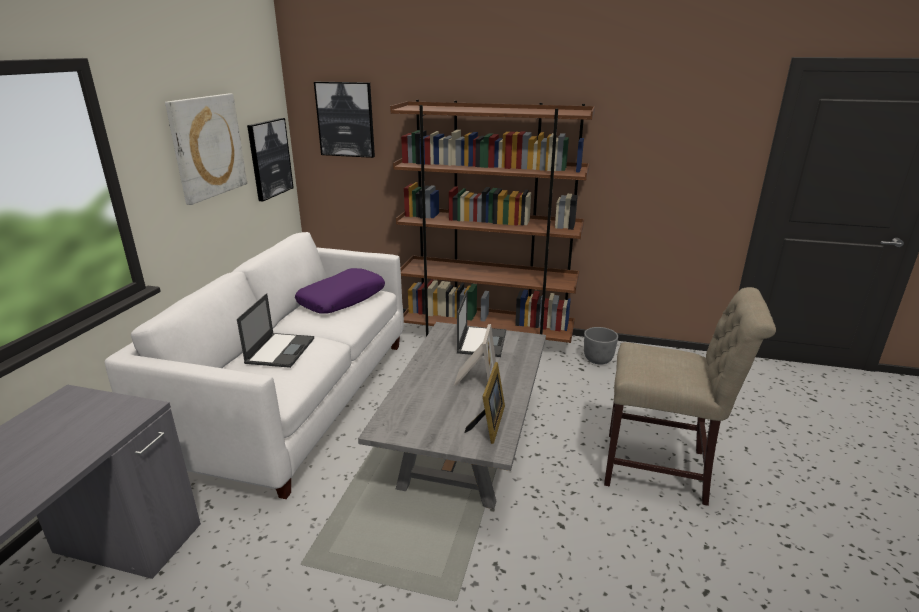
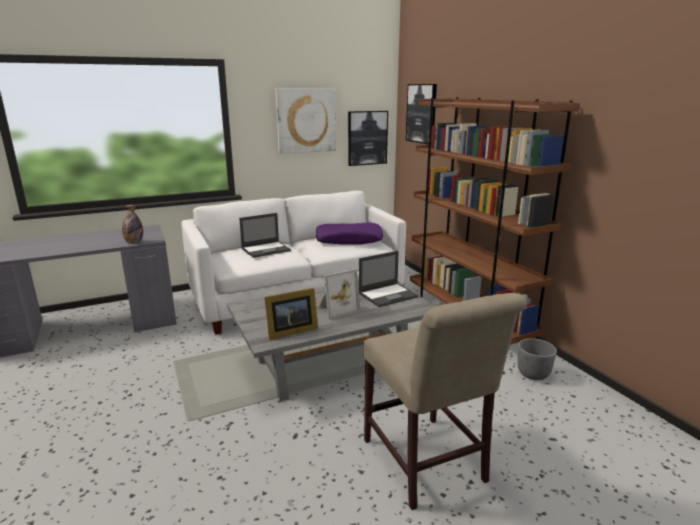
camera: 50 degrees right, 5 degrees down
(114, 428) = (134, 242): none -> bottle

